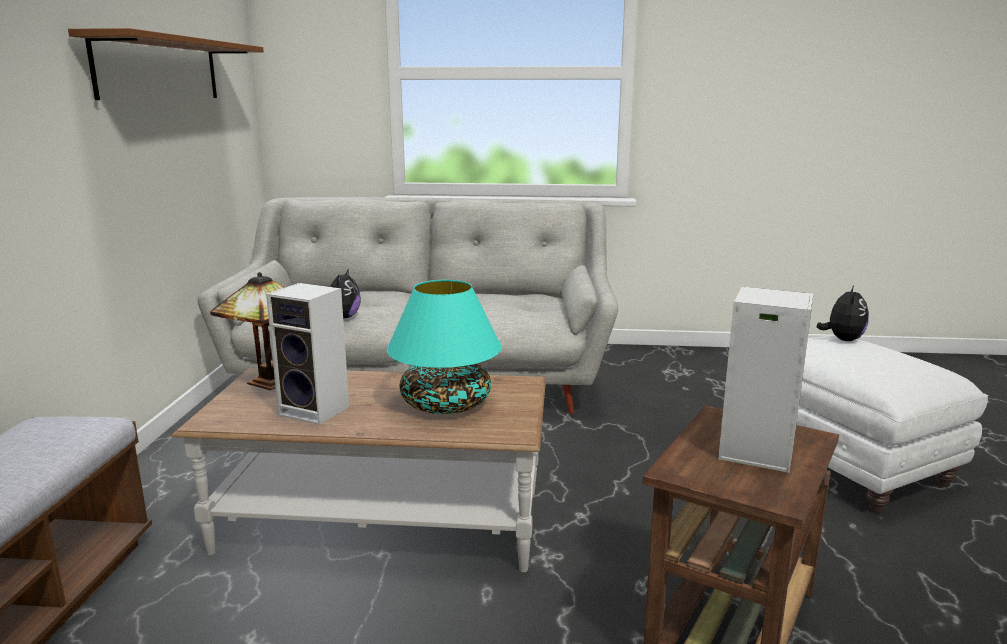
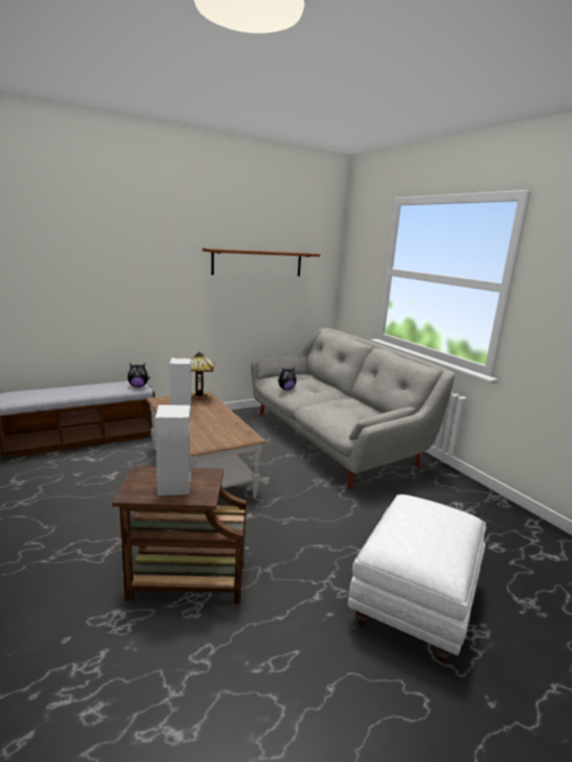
camera: 55 degrees right, 0 degrees up
(445, 404) = (210, 428): turquoise table lamp -> none
(842, 339) = (449, 515): plush toy -> plush toy (138, 386)

